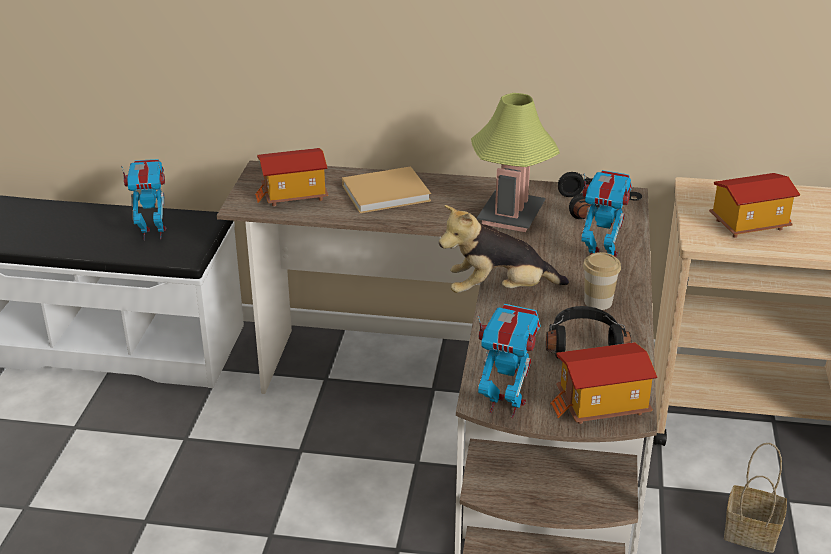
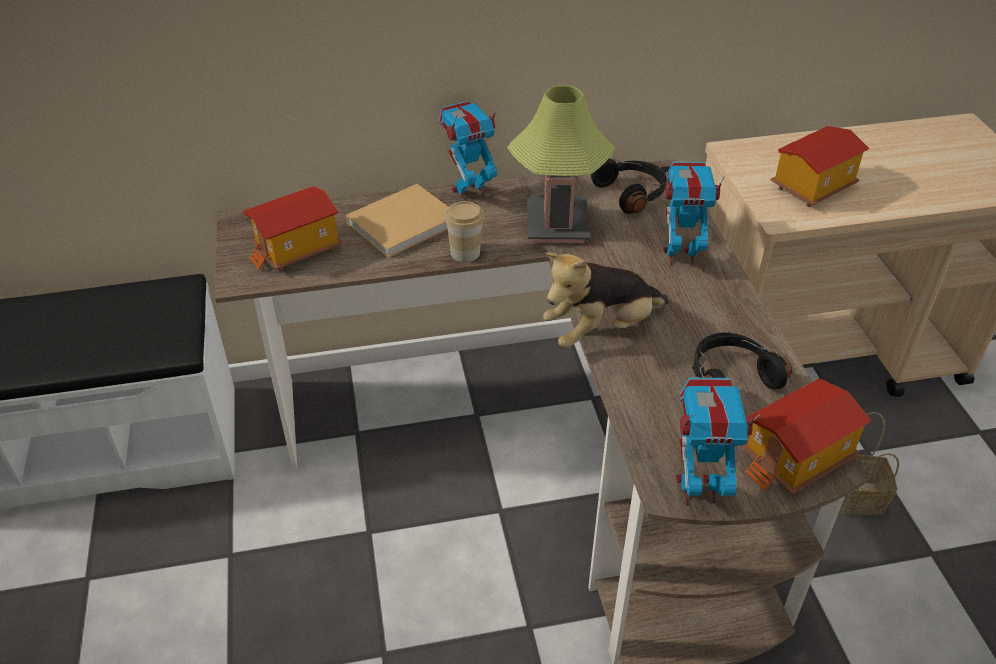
camera: 20 degrees left, 10 degrees up
(153, 233) = (118, 324): toy robot -> toy robot (469, 192)
(598, 302) = (712, 318): cup -> cup (465, 253)

